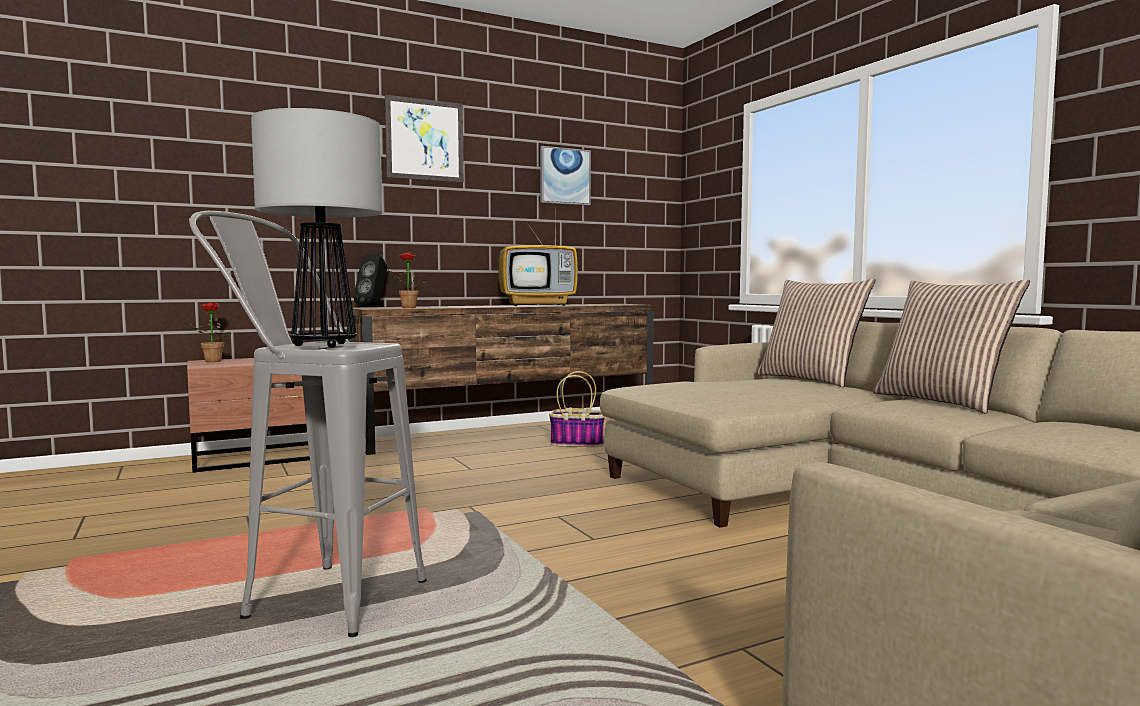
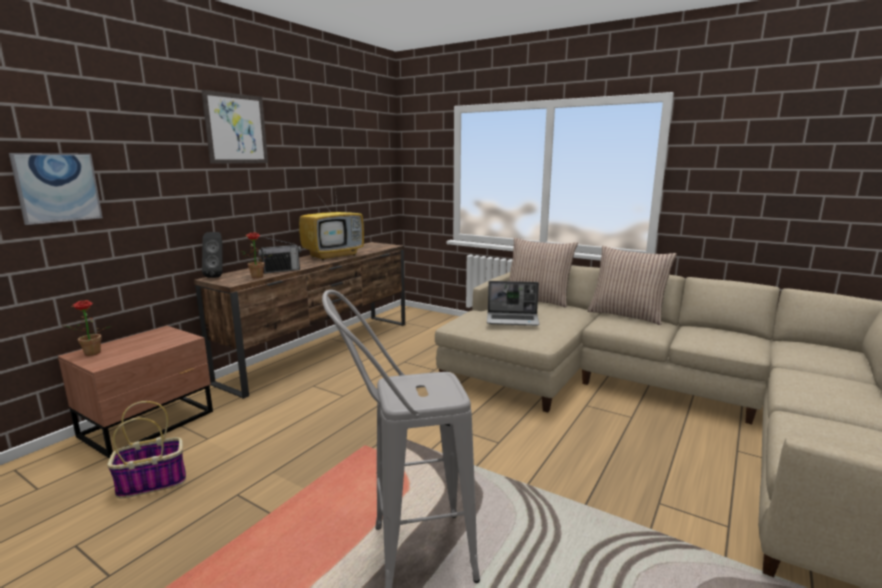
camera: 30 degrees left, 10 degrees up
(323, 345) = (421, 392): table lamp -> none
(446, 307) = (281, 270): none -> radio
(564, 176) = (332, 152): picture -> picture (57, 187)
(578, 443) = (382, 353): basket -> basket (153, 482)
(717, 386) = (513, 320): none -> laptop

